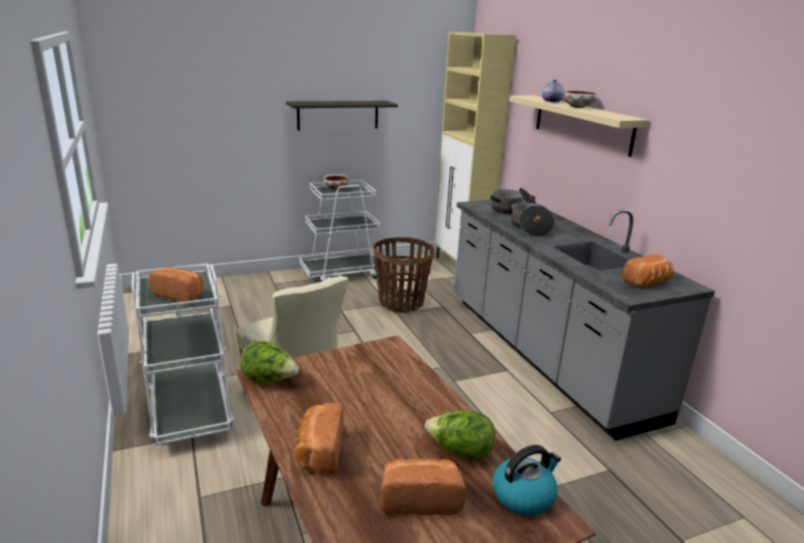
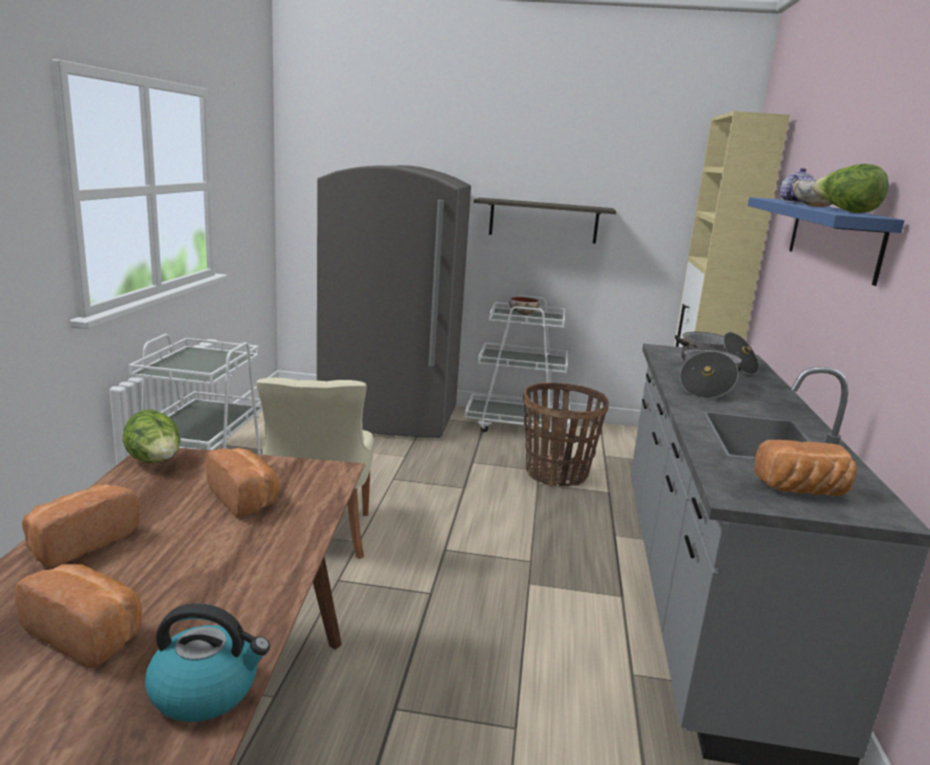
camera: 30 degrees right, 5 degrees down
(180, 294) = (196, 366): bread -> bread (245, 498)
(247, 291) = (389, 417): none -> grey fridge
(460, 452) = (219, 606): lettuce -> lettuce (845, 212)
(582, 123) = (833, 237): beige shelf -> blue shelf

